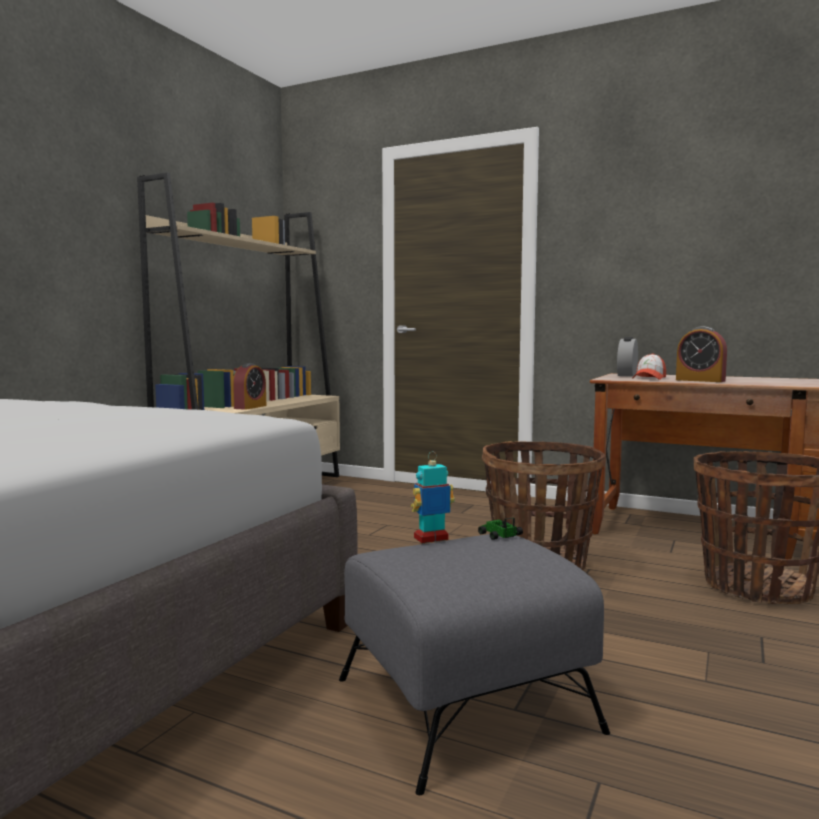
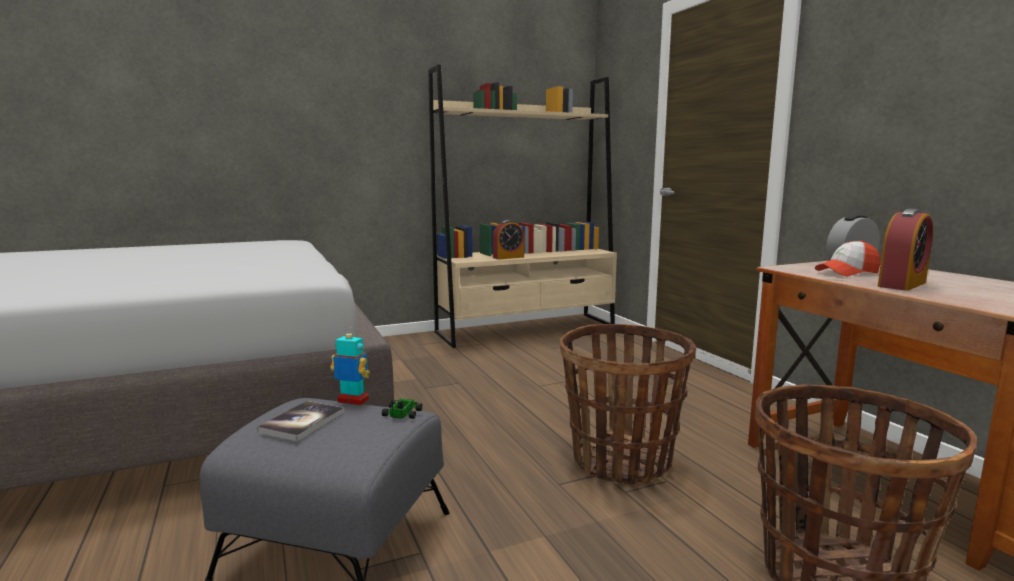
camera: 40 degrees right, 5 degrees up
(446, 561) = (302, 422): none -> book
(700, 380) = (902, 284): alarm clock -> alarm clock turned 120 degrees counterclockwise

